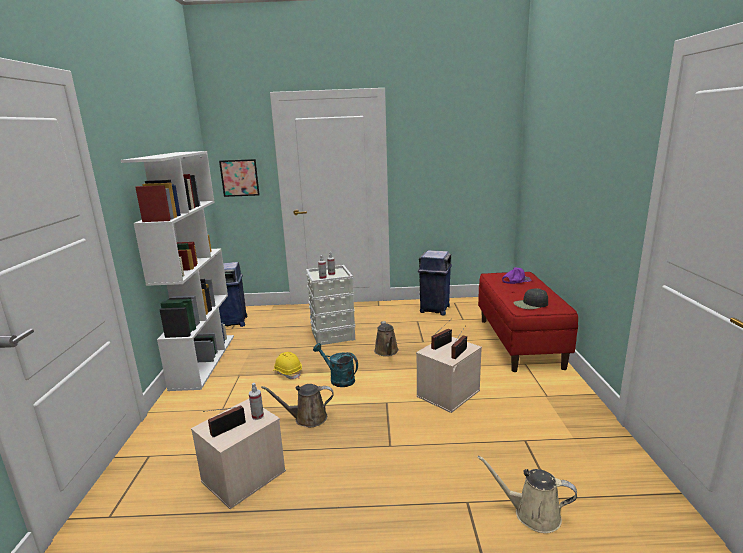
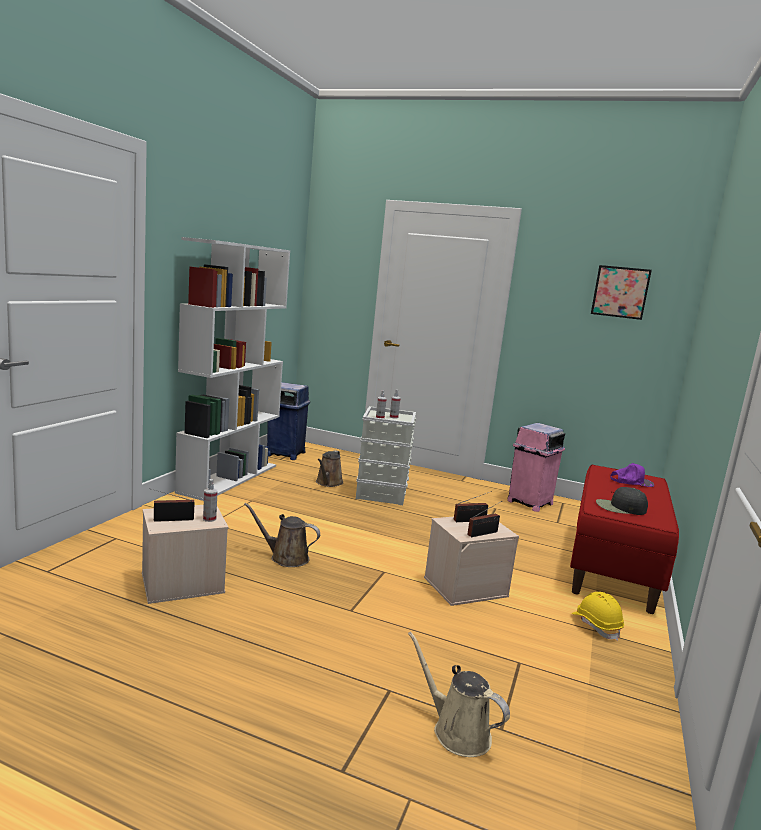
camera: 20 degrees right, 5 degrees down
(239, 178) = (335, 292): picture -> picture (620, 292)
(287, 372) = (302, 513): yellow hard hat -> yellow hard hat (596, 625)
(338, 379) = (350, 534): turquoise watering can -> none
(387, 351) = (429, 526): brown watering can -> brown watering can (328, 483)
(434, 309) = (529, 503): blue trash can -> pink trash can

